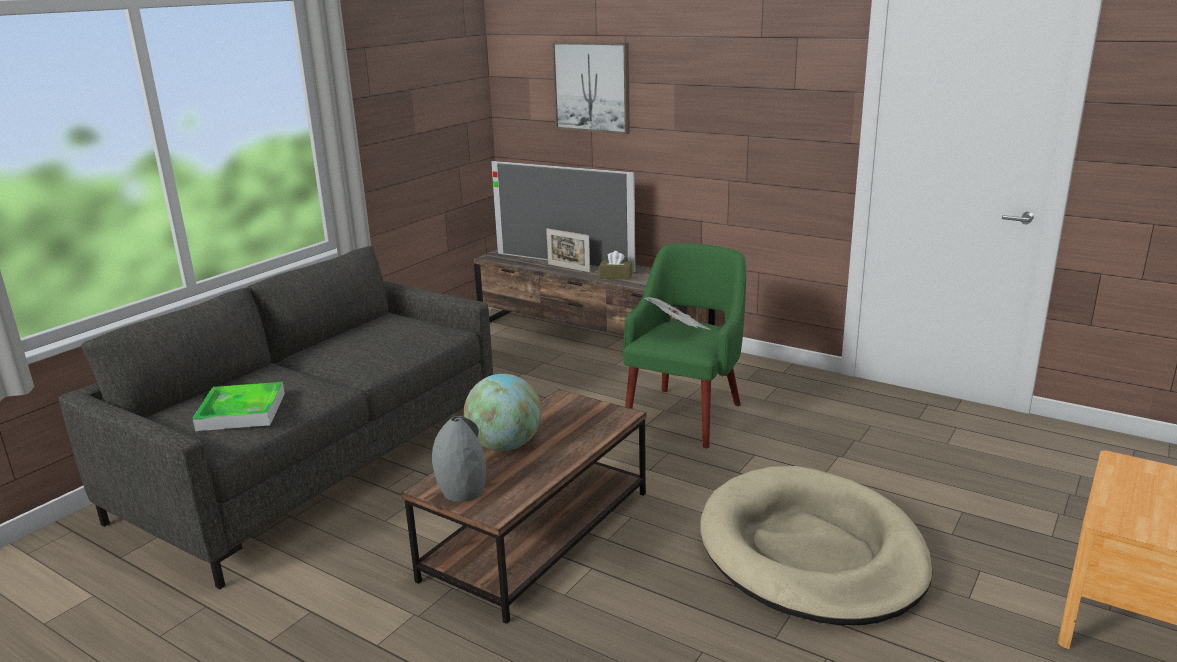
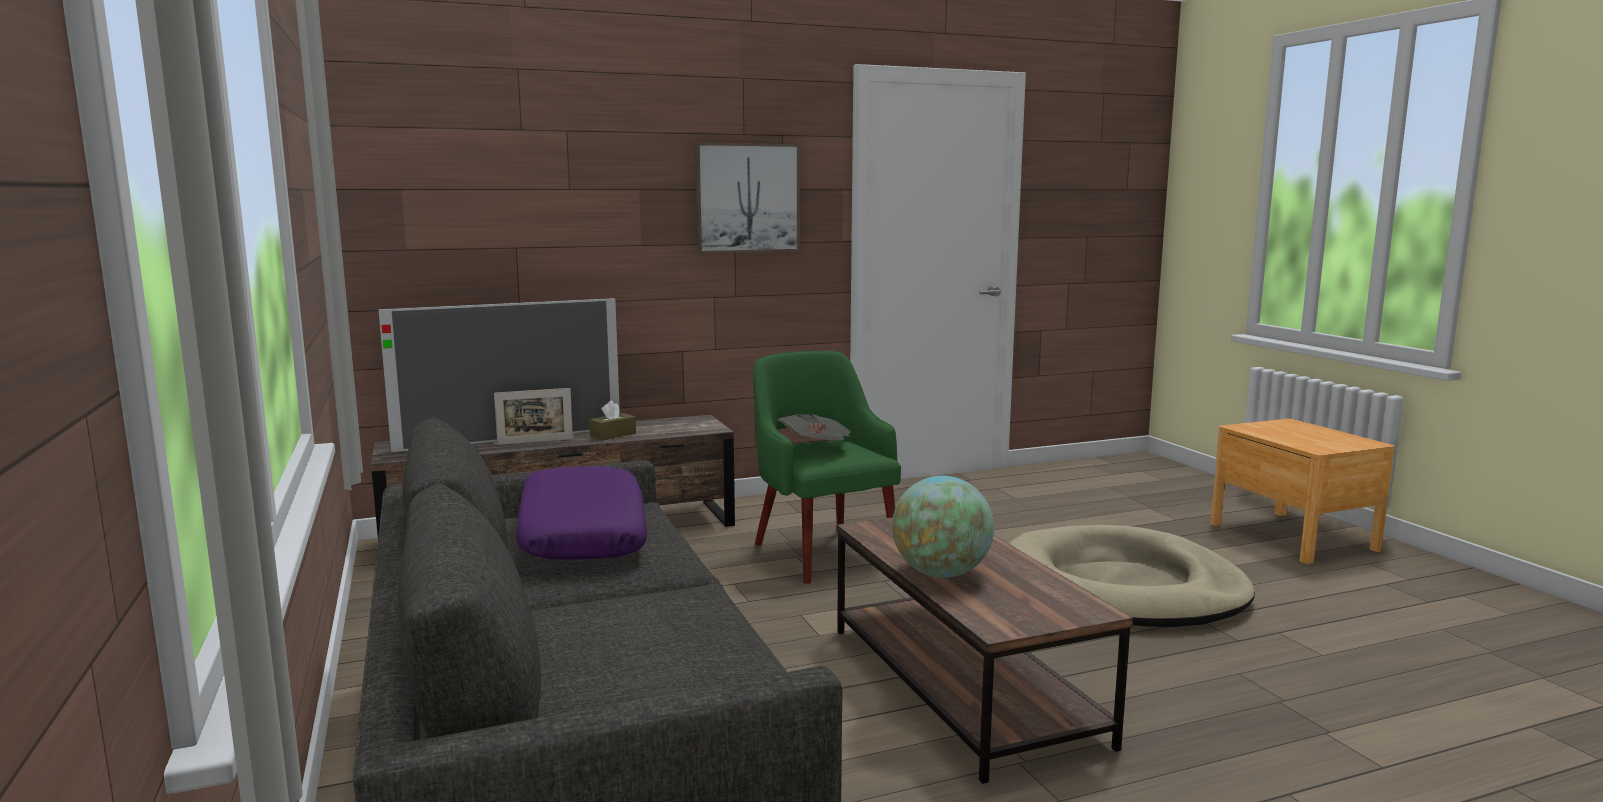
camera: 55 degrees left, 10 degrees down
(241, 411) = (679, 653): tray -> none
(382, 337) = (581, 534): none -> purple pillow
(462, 491) = (1027, 614): grey vase -> none
(592, 87) = (519, 197): picture -> picture (747, 198)

